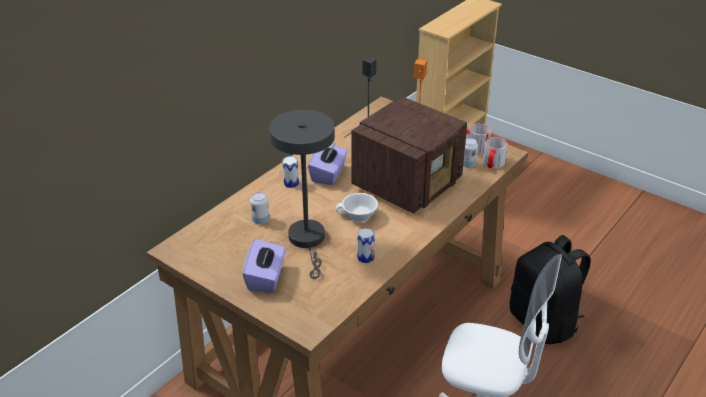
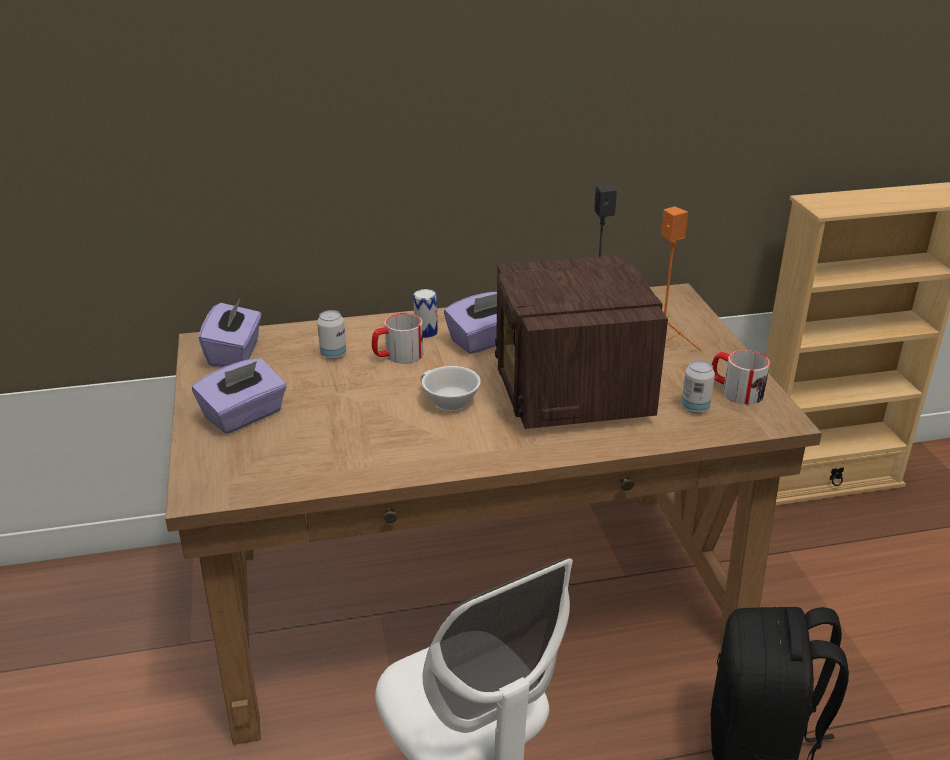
camera: 40 degrees right, 5 degrees down
(202, 246) = (235, 353): none -> purple tissue box
(308, 241) = (349, 400): grey table lamp -> none
(365, 257) = (385, 452): can -> none
(408, 184) = (571, 395): radio -> radio turned 90 degrees clockwise
(492, 164) = (735, 423): mug -> mug (397, 356)

